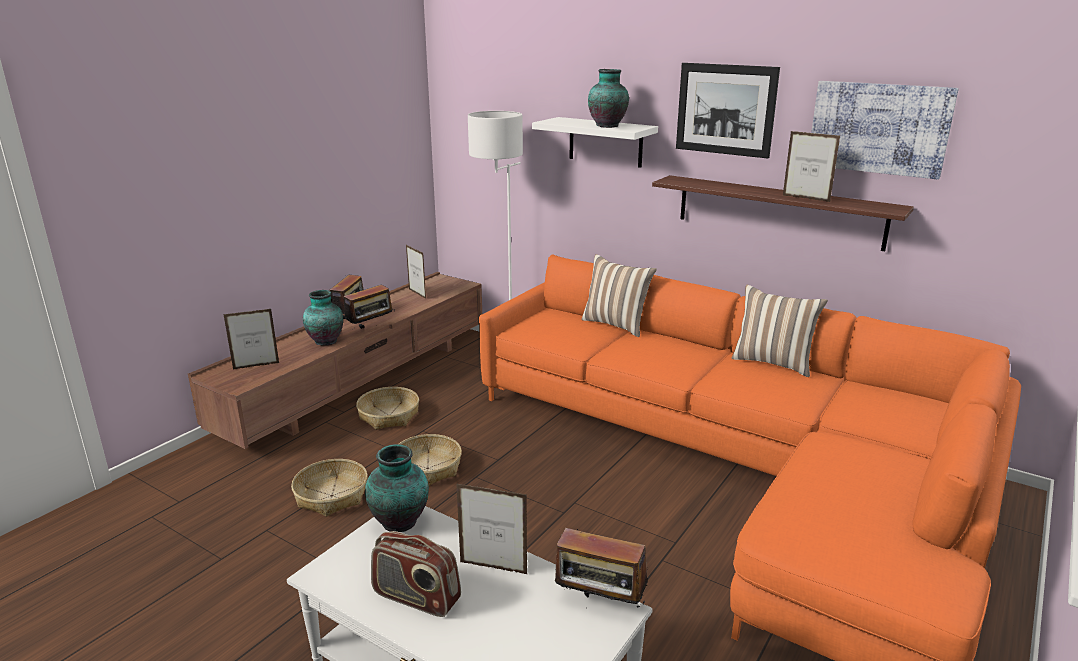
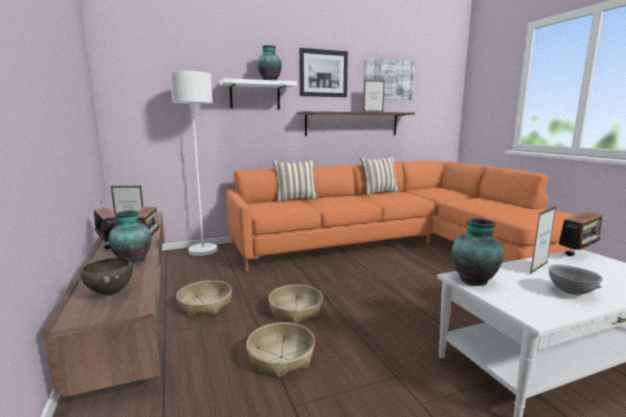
camera: 55 degrees left, 10 degrees down
(256, 366) = (111, 293): picture frame -> brown bowl
(416, 598) = (571, 292): radio -> grey bowl

